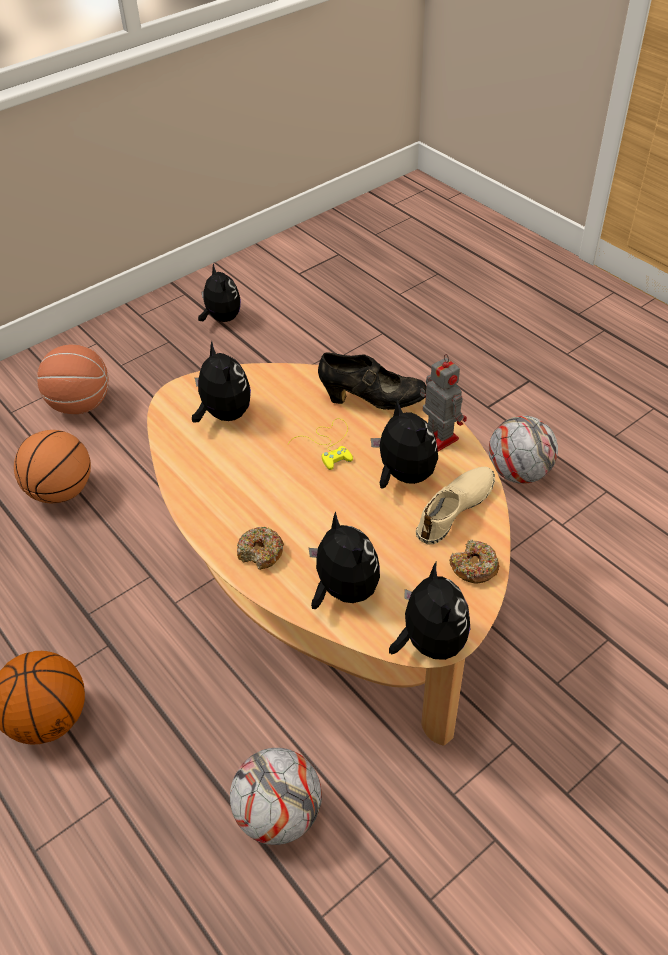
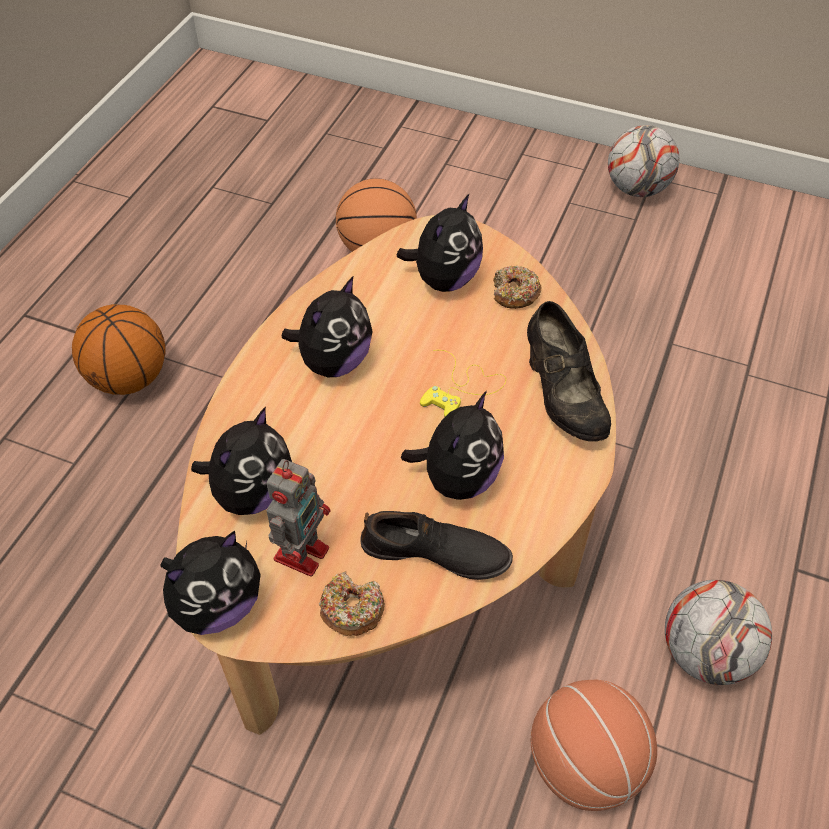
camera: 60 degrees right, 5 degrees up
(80, 404) = (493, 203): basketball -> basketball (584, 763)
(221, 318) = (709, 242): plush toy -> plush toy (334, 362)
(261, 553) = (266, 399): donut -> donut (514, 294)
(279, 814) = (104, 605): football -> football (636, 189)
(438, 437) = (547, 489): toy robot -> toy robot (303, 551)
(455, 509) = (435, 554): beige shoe -> black shoe

